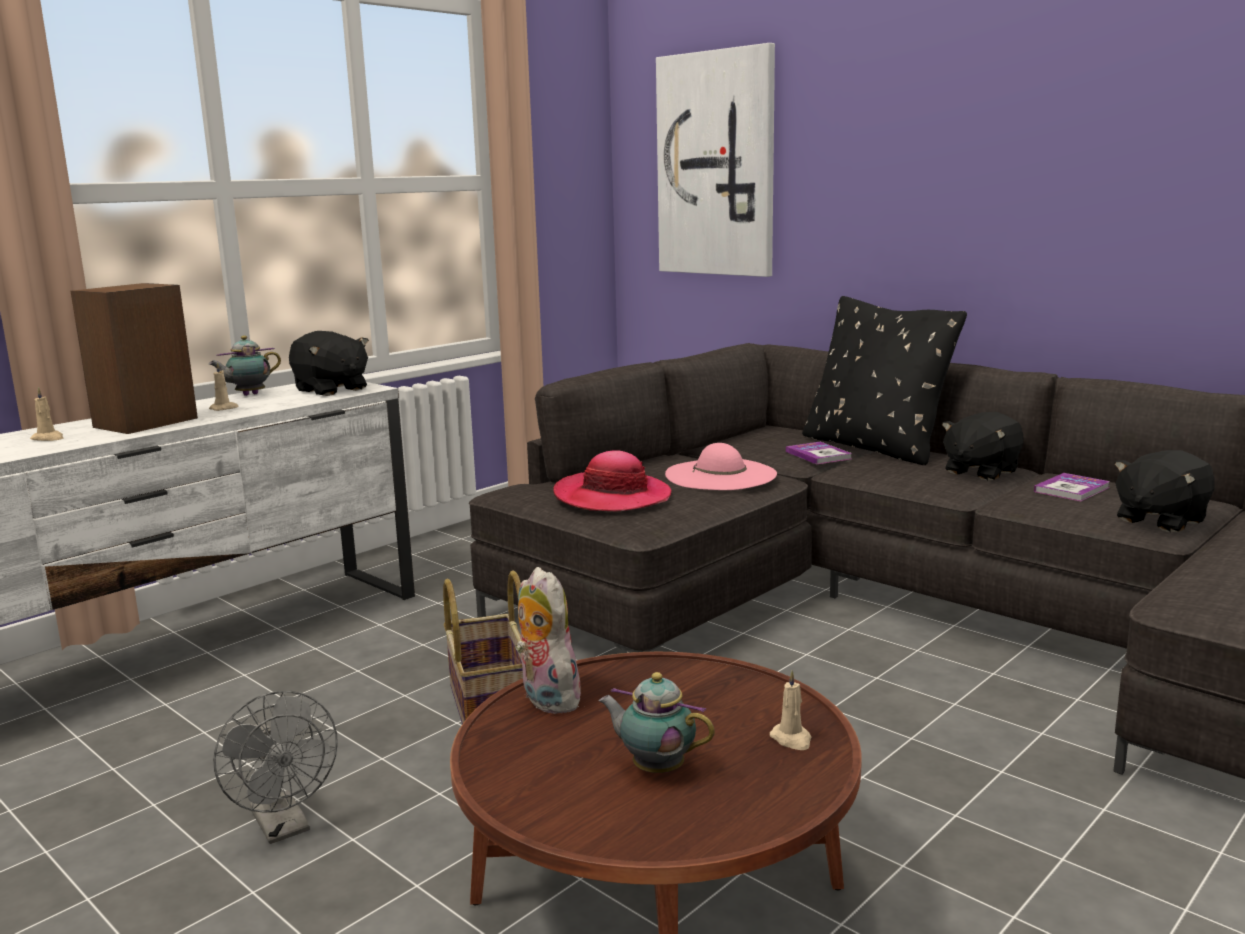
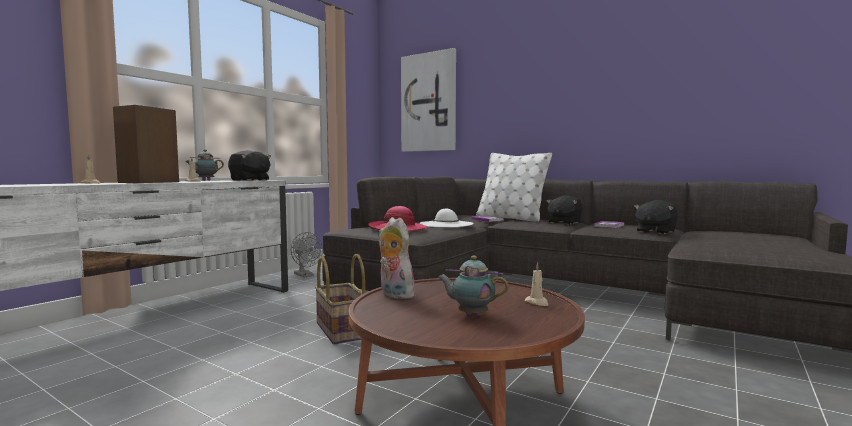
camera: 10 degrees left, 10 degrees down
(285, 827) = (230, 386): grey fan -> grey fan (306, 275)
(721, 475) = (446, 224): pink hat -> white hat
(874, 447) = (511, 218): black pillow -> white pillow

